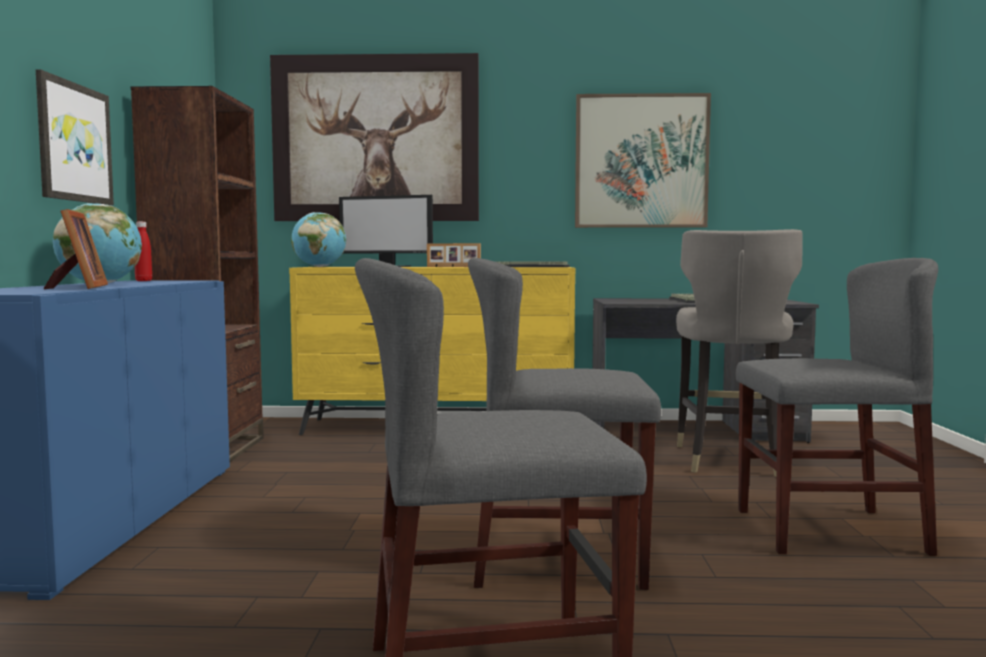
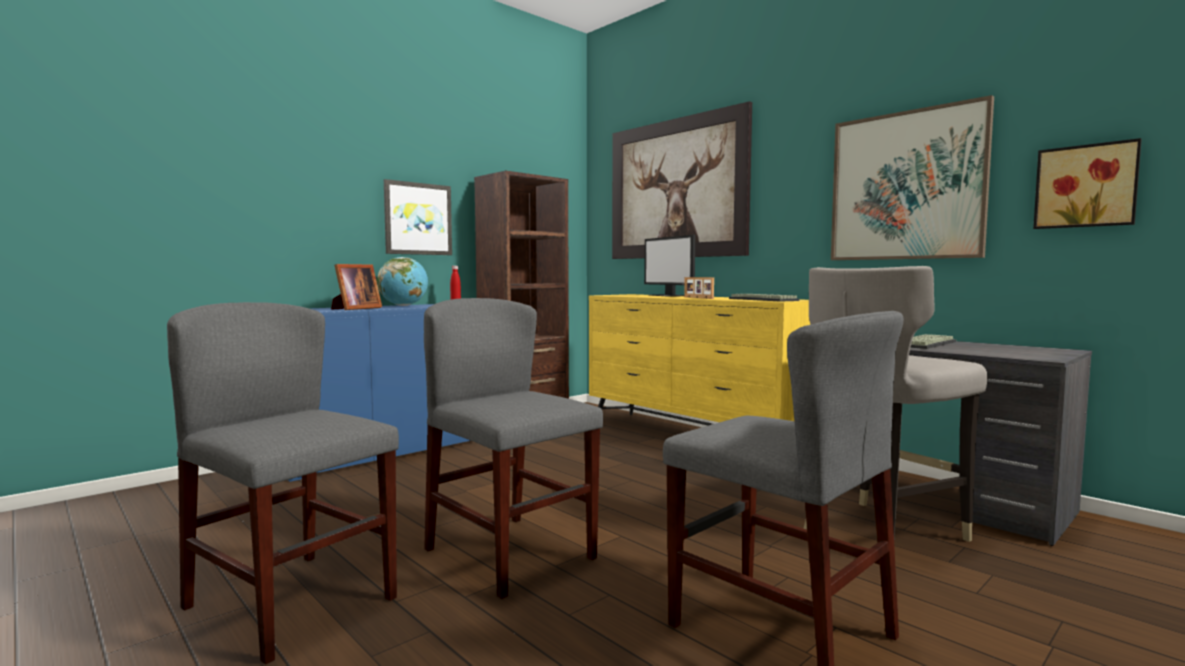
camera: 45 degrees right, 0 degrees up
(319, 266) = (617, 295): globe -> none
(772, 174) = (1085, 186): none -> picture

